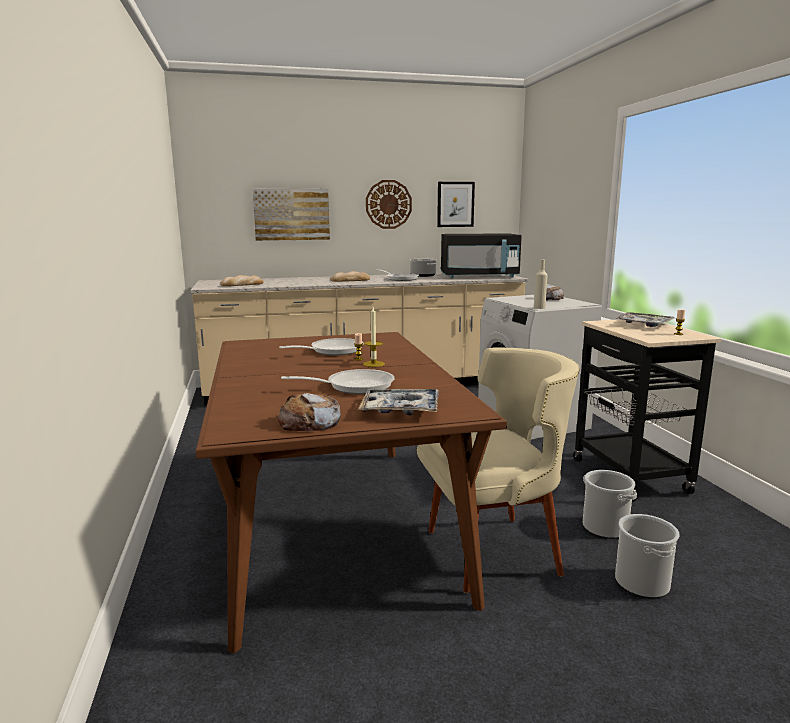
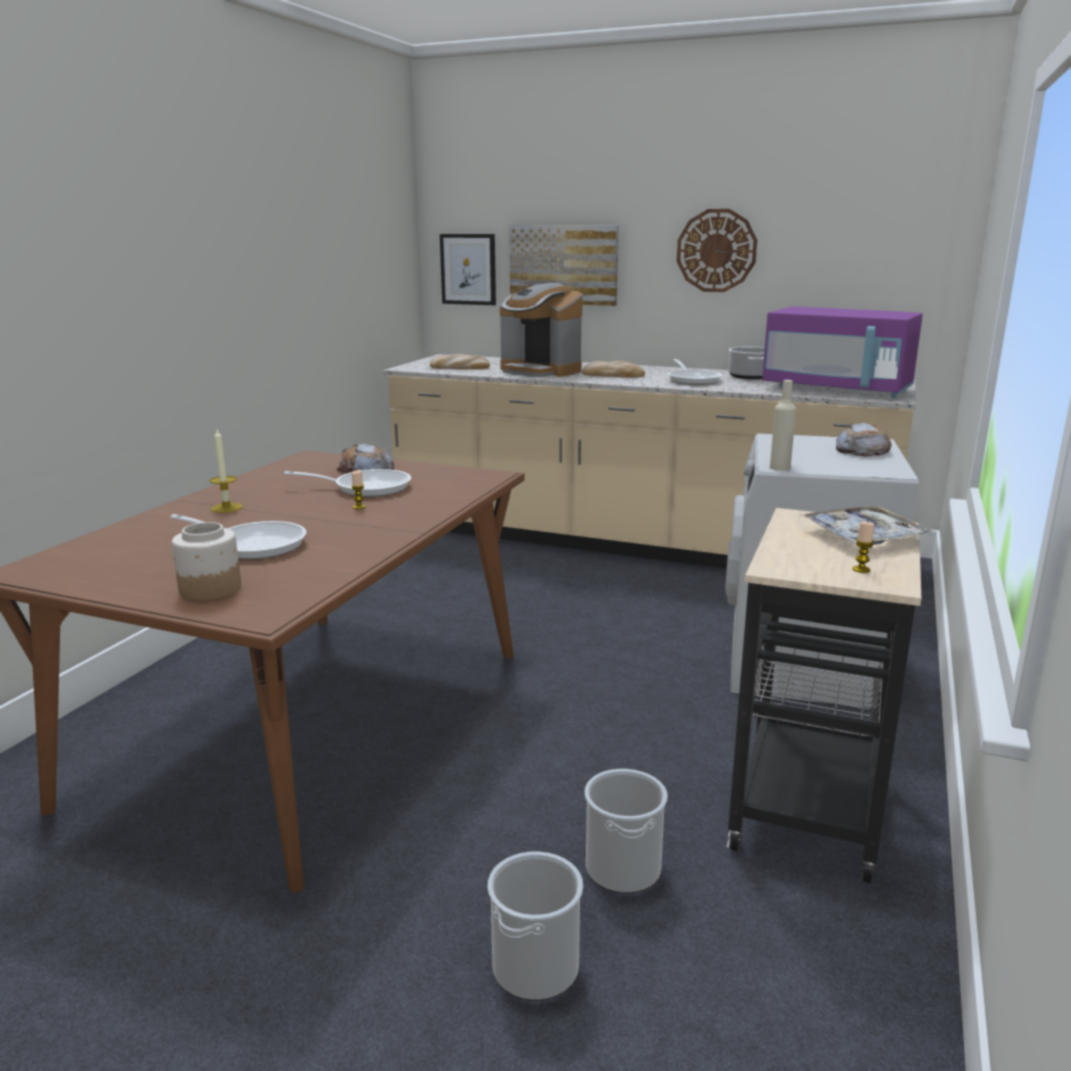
camera: 35 degrees right, 5 degrees up
(301, 282) = (540, 371): none -> coffee machine
(310, 422) = (101, 579): bread -> bread (366, 469)
(373, 364) = (355, 518): candle -> candle (226, 508)
(400, 409) = (210, 589): tray -> jar
(455, 204) = (841, 252): picture -> picture (468, 269)
(479, 276) = (837, 389): black microwave -> purple microwave
(490, 553) = (416, 831): beige chair -> none

